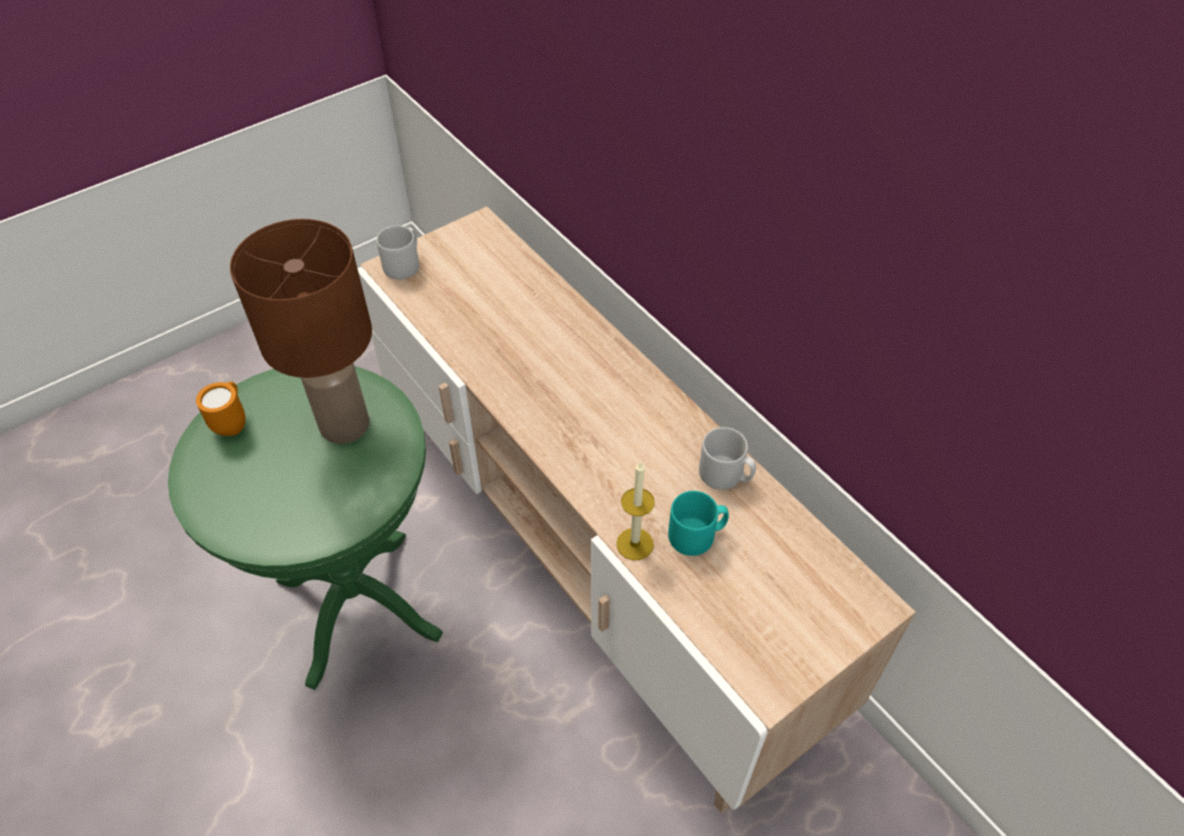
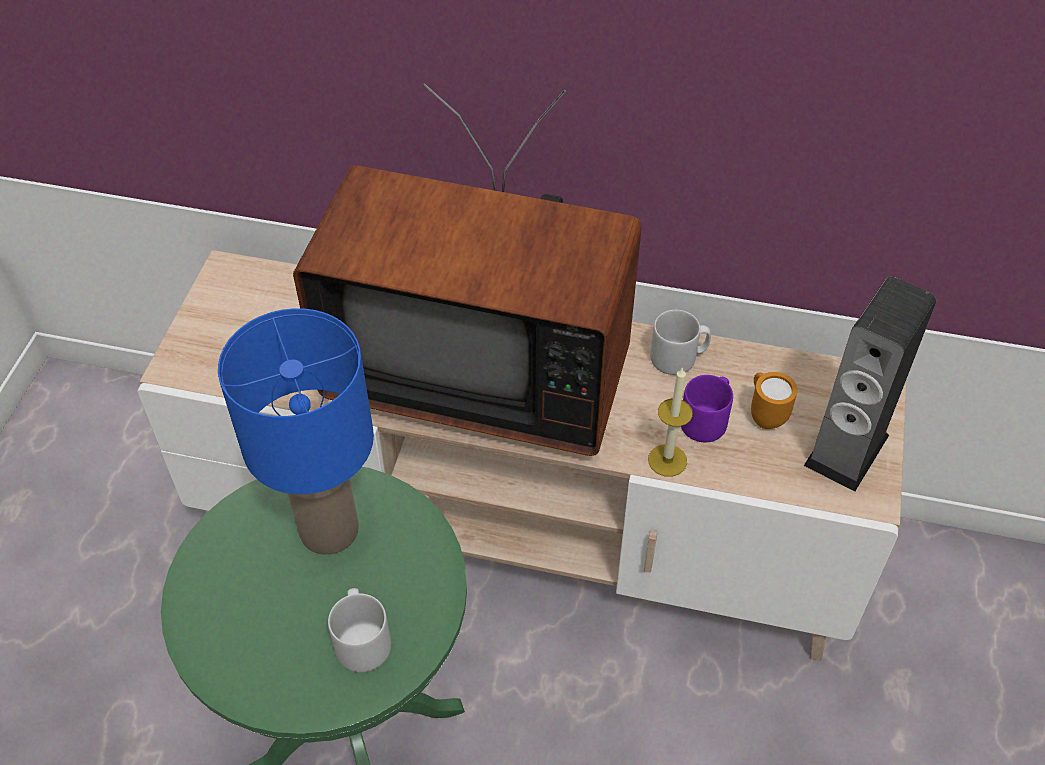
camera: 40 degrees left, 0 degrees up
(233, 423) = (212, 605): orange mug -> orange mug (765, 415)
(342, 425) = (328, 531): brown table lamp -> blue table lamp
(404, 264) = (189, 354): grey mug -> grey mug (362, 640)
(573, 388) = (480, 366): none -> television
(697, 536) = (706, 420): turquoise mug -> purple mug
(787, 638) = (846, 450): none -> speaker

